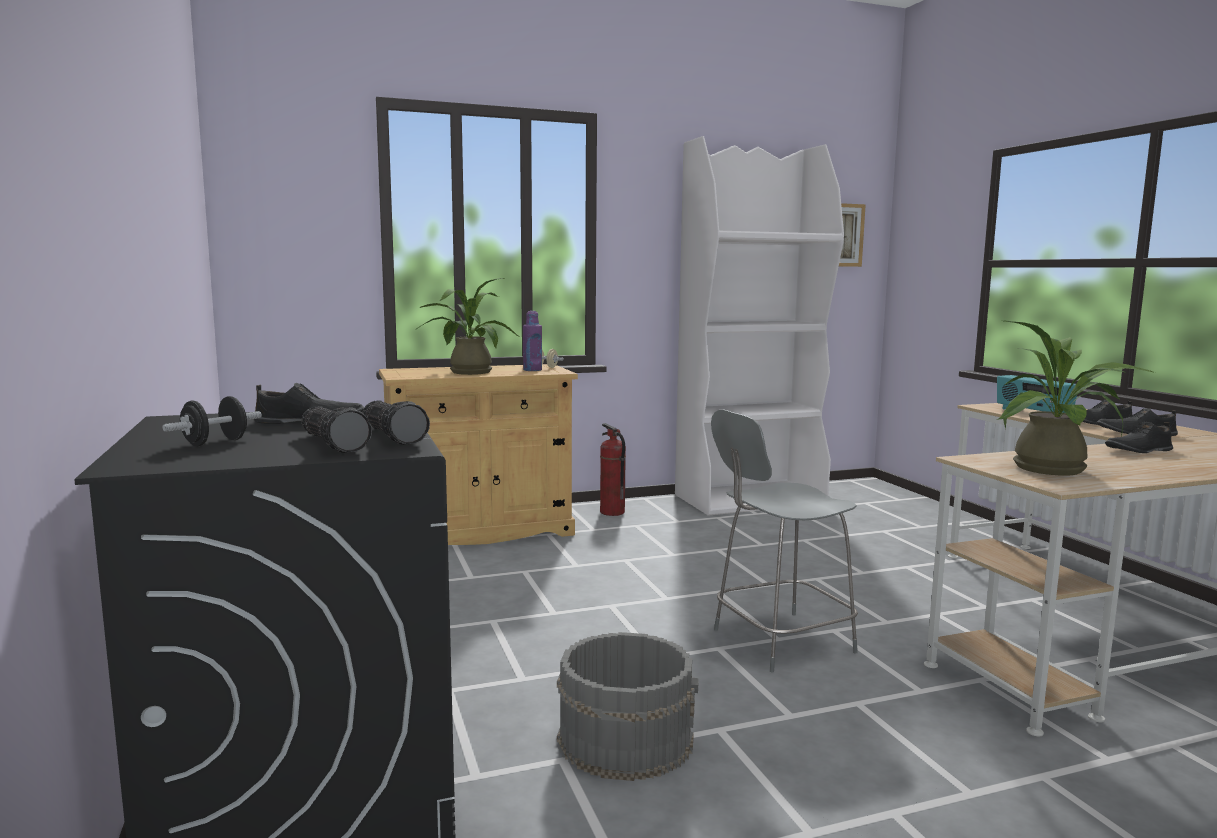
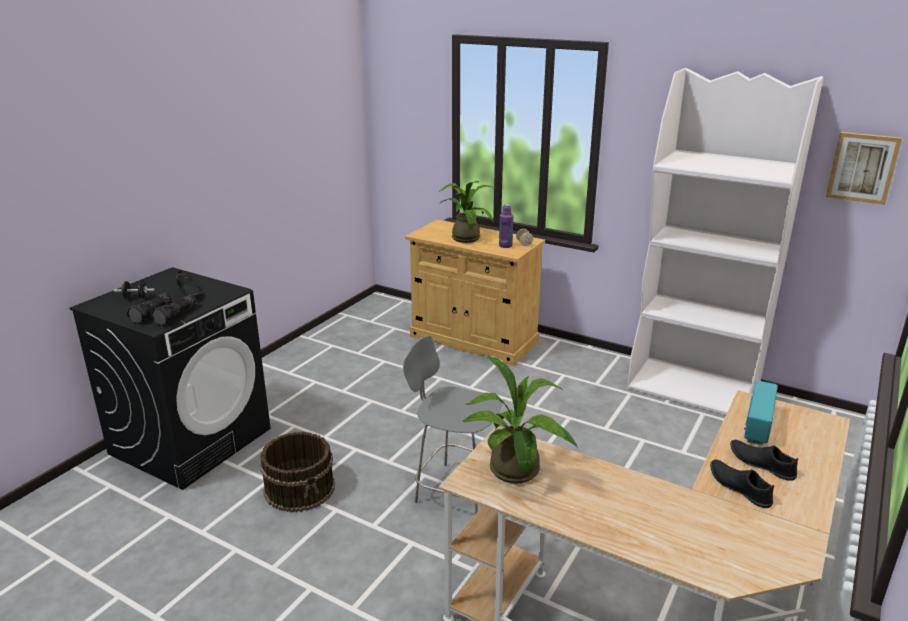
camera: 50 degrees right, 15 degrees up
(611, 512) = (572, 357): fire extinguisher -> none
(626, 739) = (300, 488): grey bucket -> brown bucket
(1138, 450) = (650, 497): black shoe -> none

